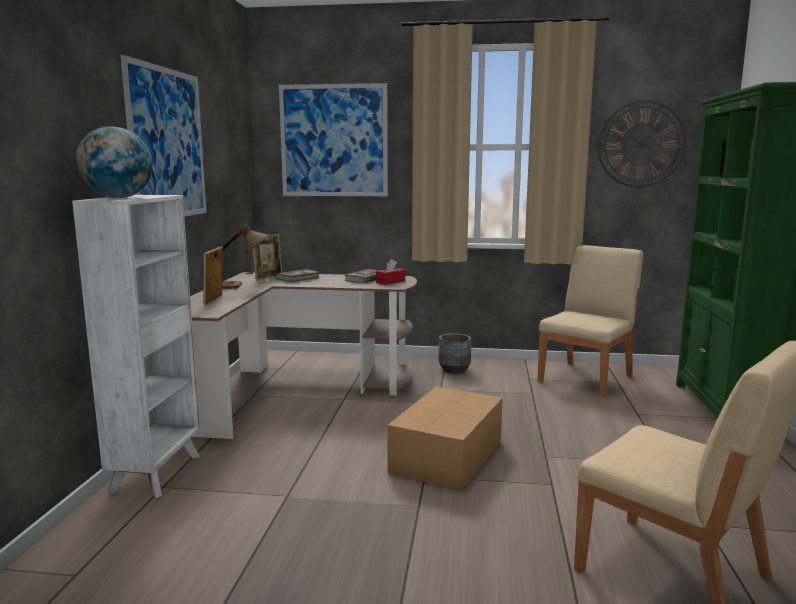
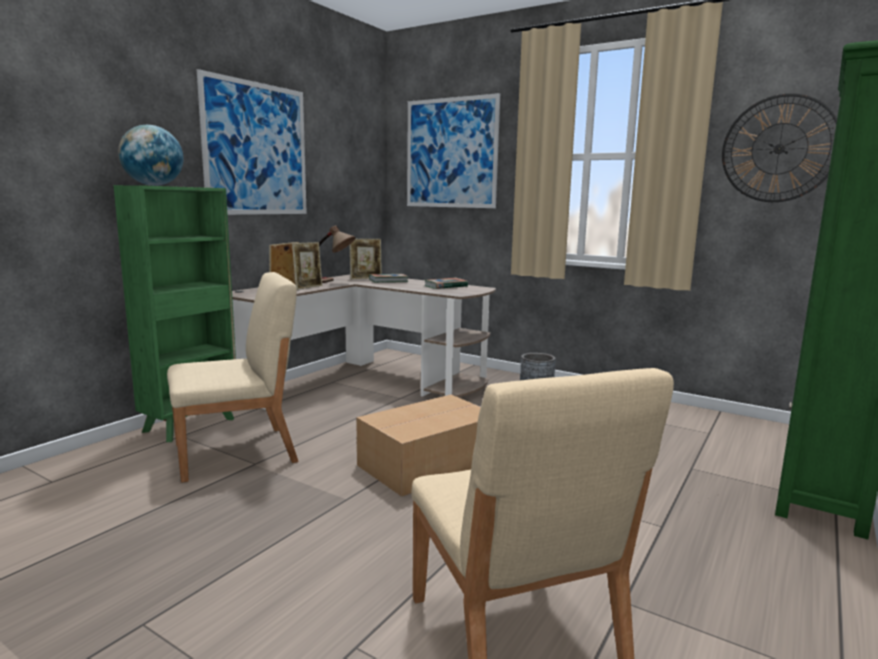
camera: 25 degrees right, 0 degrees up
(157, 472) = (191, 424): white bookcase -> green bookcase
(235, 295) = (308, 287): none -> picture frame
(390, 282) = (462, 290): red tissue box -> none
(586, 378) = (674, 422): beige chair -> beige chair (237, 453)

